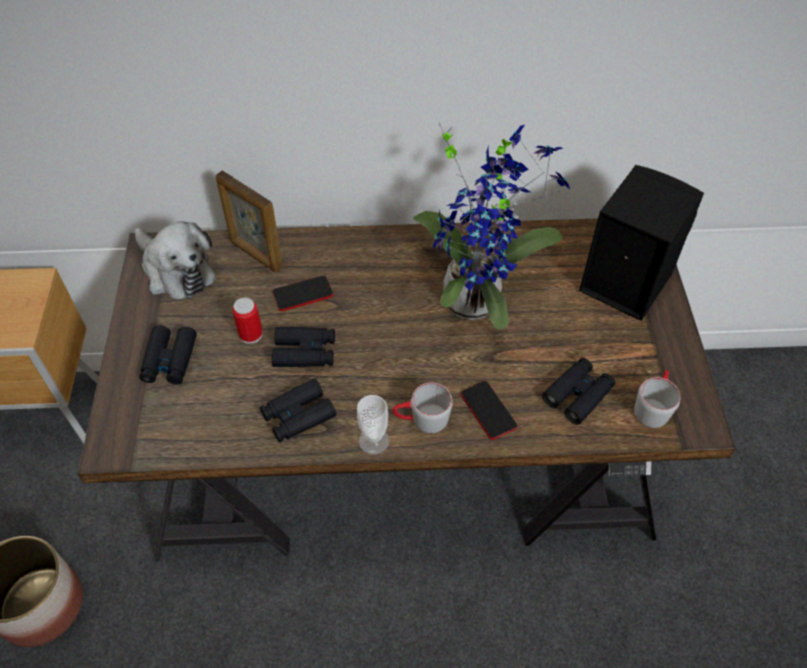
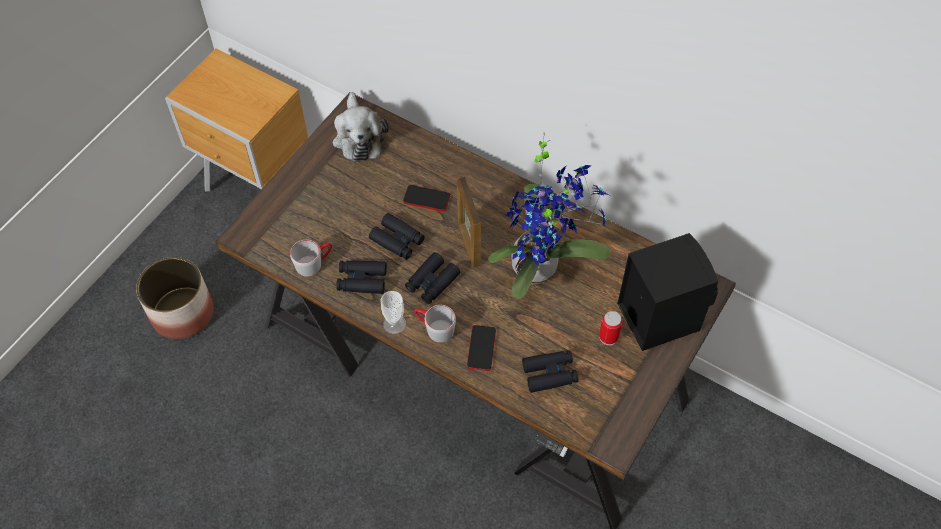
camera: 35 degrees right, 5 degrees up
(169, 360) = (312, 198): black binoculars -> black binoculars (432, 282)
(251, 334) = (373, 209): can -> can (608, 337)
(256, 255) = (417, 153): picture frame -> picture frame (468, 244)
(653, 406) = (594, 412): grey mug -> grey mug (314, 263)

